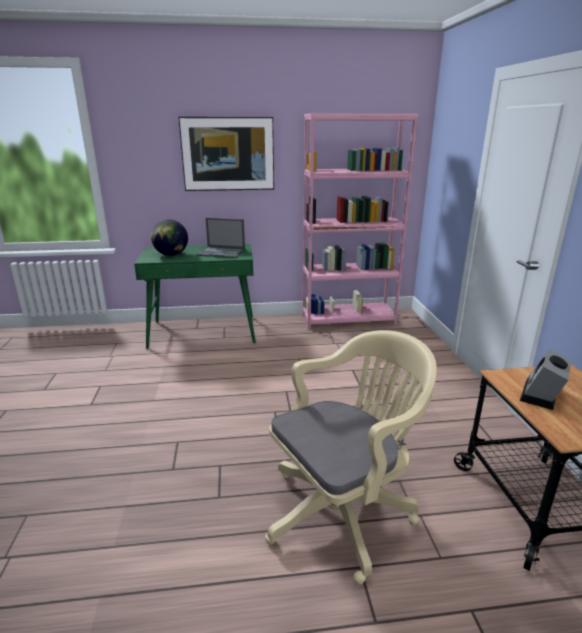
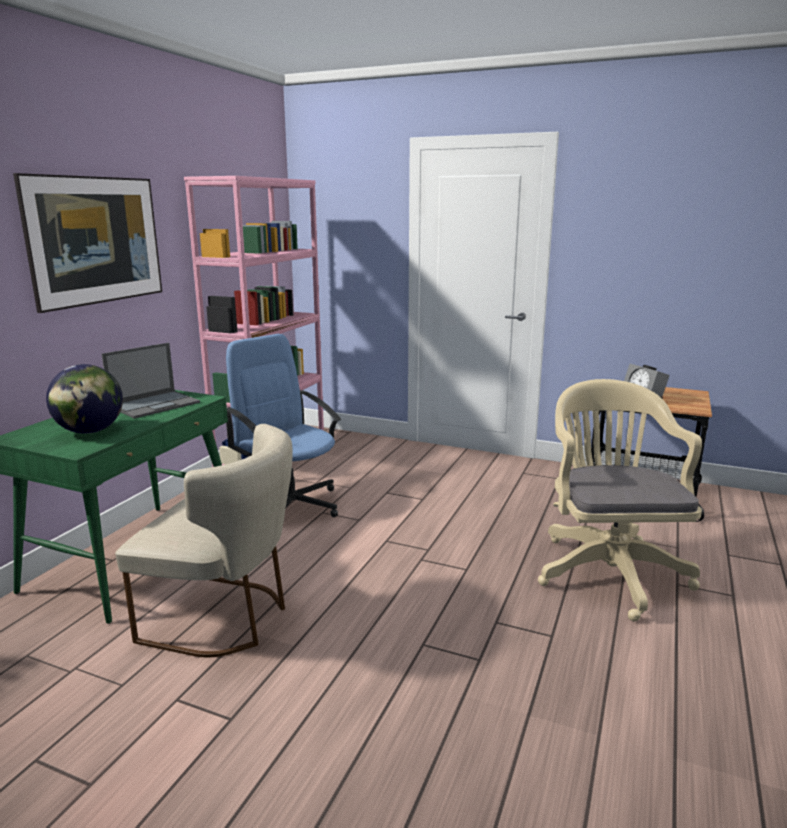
camera: 60 degrees left, 5 degrees down
(167, 373) = (225, 618): none -> beige chair
(297, 346) = (291, 504): none -> blue office chair

